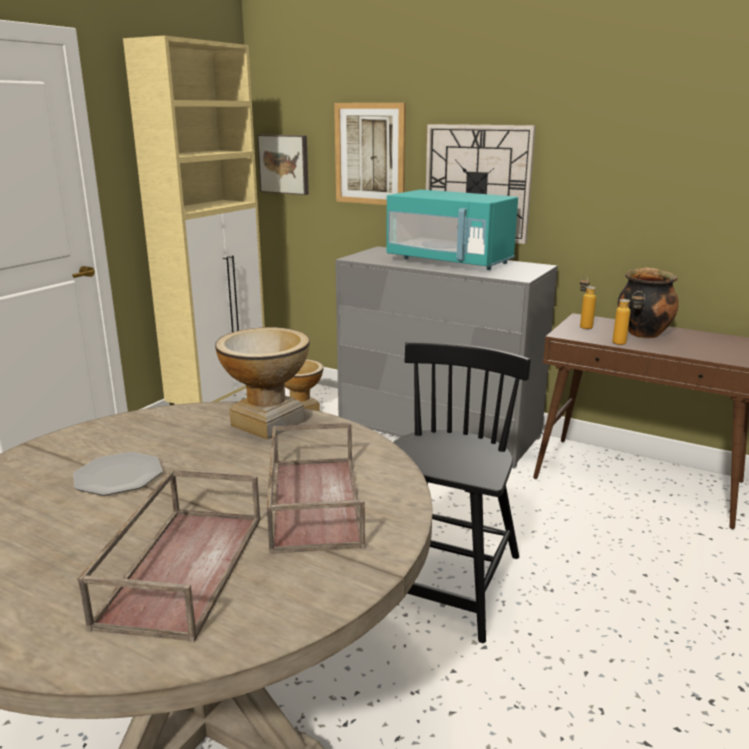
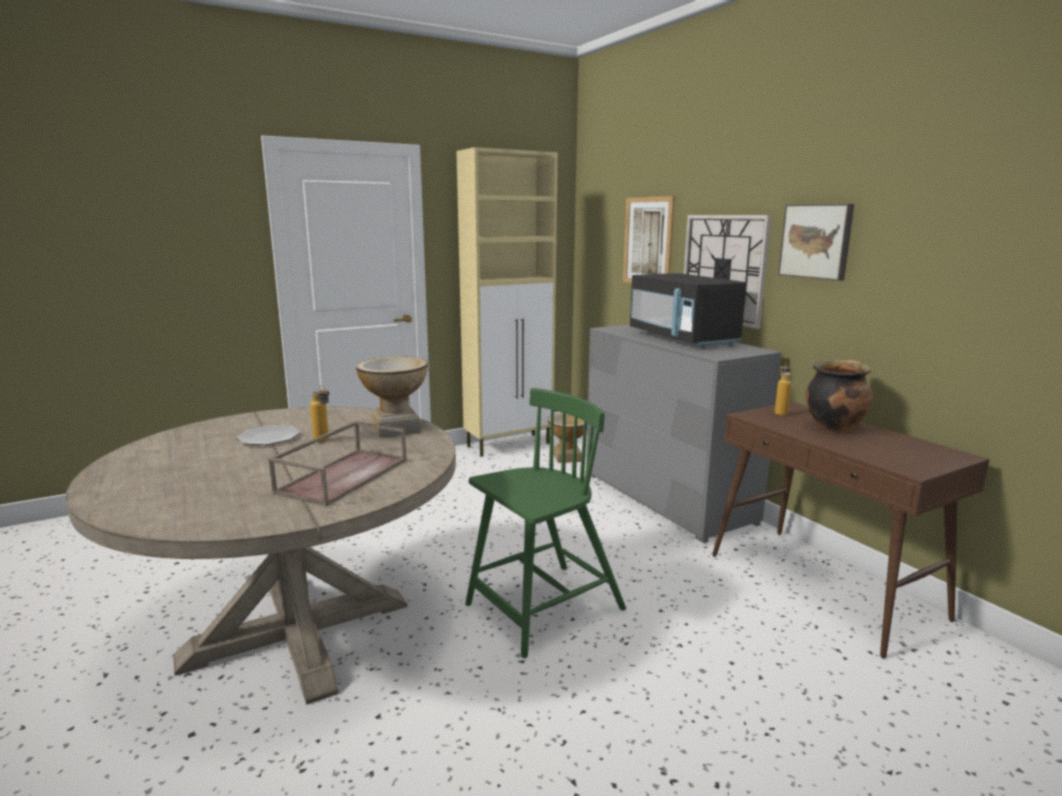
camera: 30 degrees right, 5 degrees down
(182, 566) = (222, 487): brown tray -> none
(284, 164) = (593, 249): picture -> picture (816, 241)
(447, 584) = (543, 609): black chair -> green chair
(449, 261) = (682, 338): turquoise microwave -> black microwave
(625, 343) = (796, 432): bottle -> bottle (324, 441)

